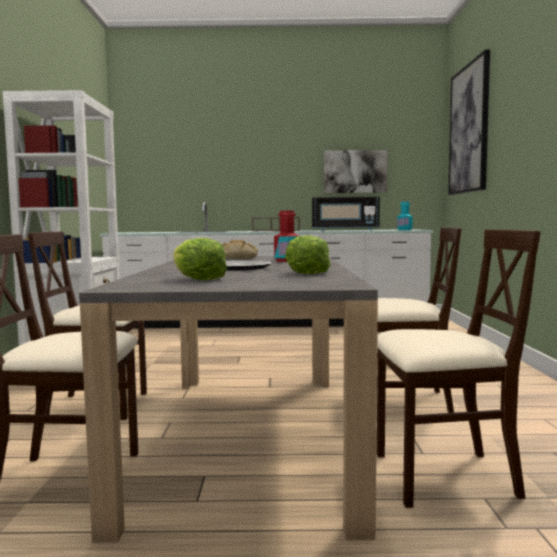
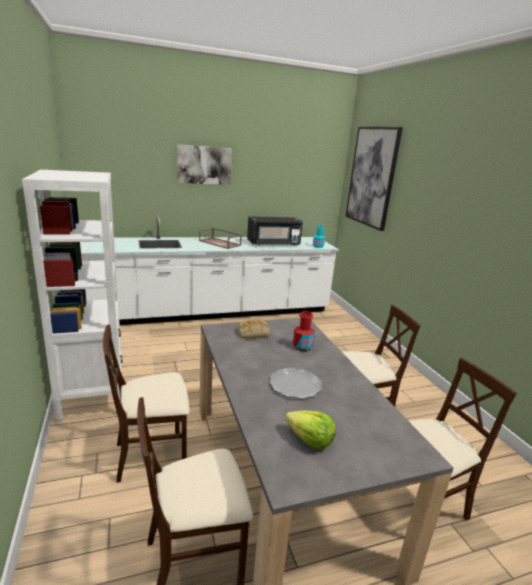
camera: 20 degrees left, 15 degrees up
(307, 273) = (361, 404): lettuce -> none
(355, 171) = (278, 191): picture -> picture (204, 165)

